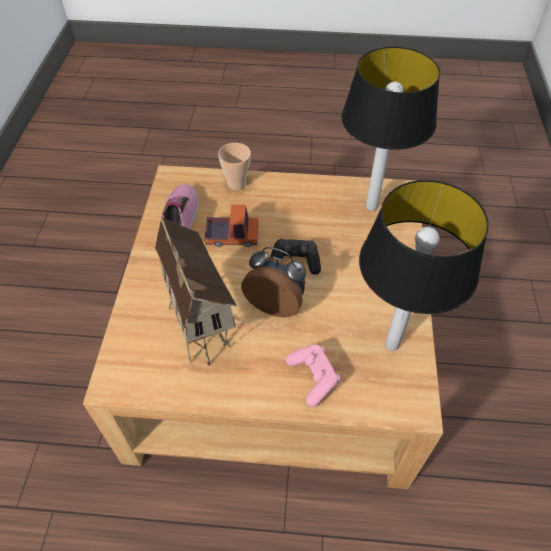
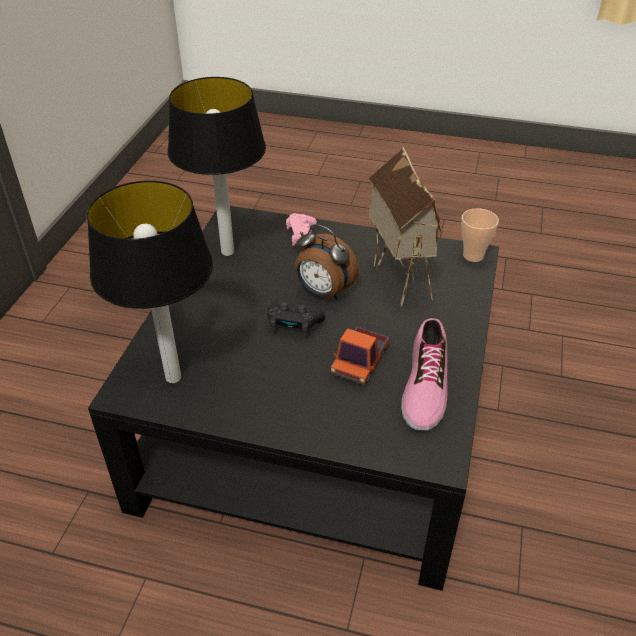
camera: 170 degrees left, 10 degrees down
(232, 236) = (360, 362): toy truck -> toy truck turned 75 degrees counterclockwise
(236, 184) = (345, 435): cup -> cup (473, 256)
(275, 351) = (318, 423): beige coffee table -> black coffee table

